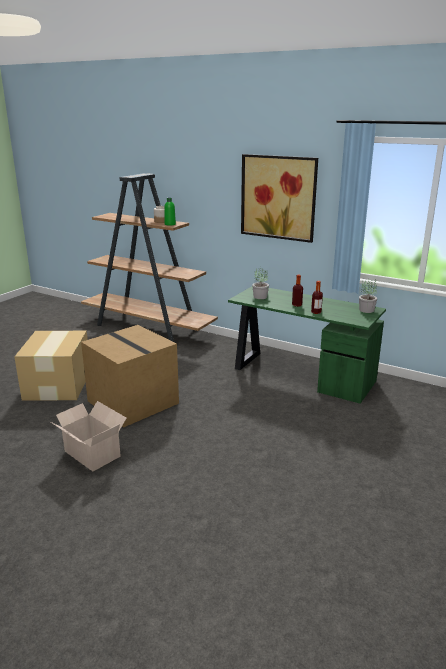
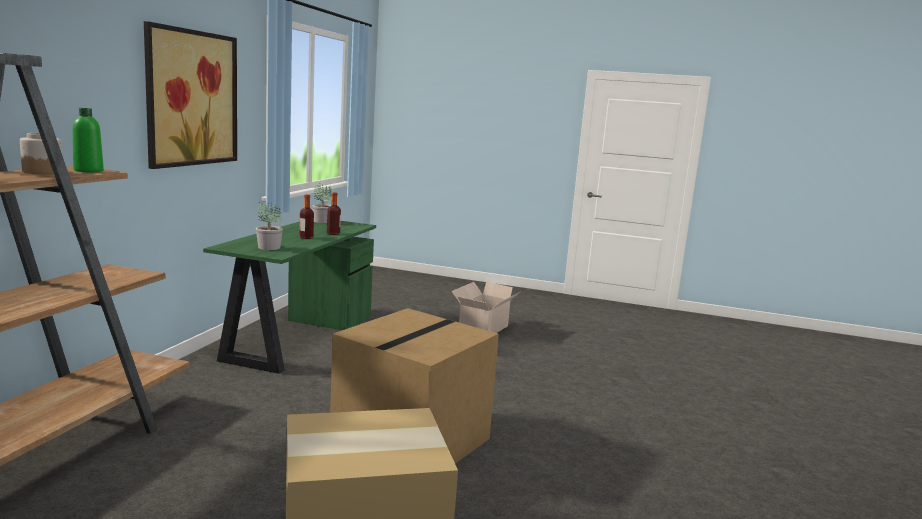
camera: 105 degrees left, 10 degrees down
(91, 453) = (565, 452): cardboard box -> cardboard box (482, 329)

